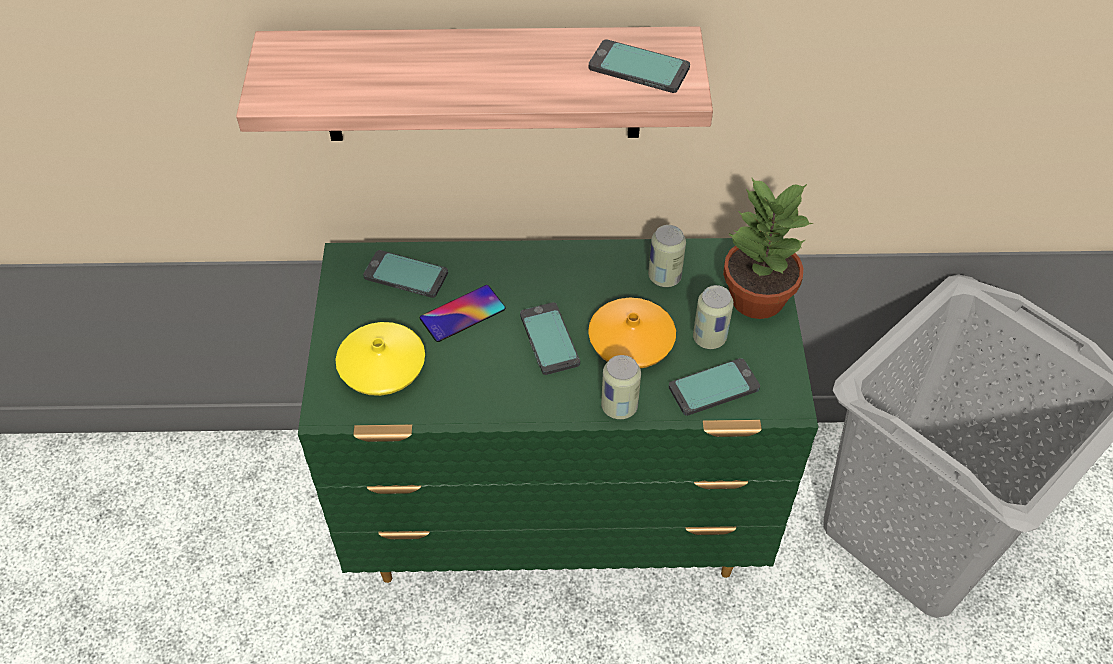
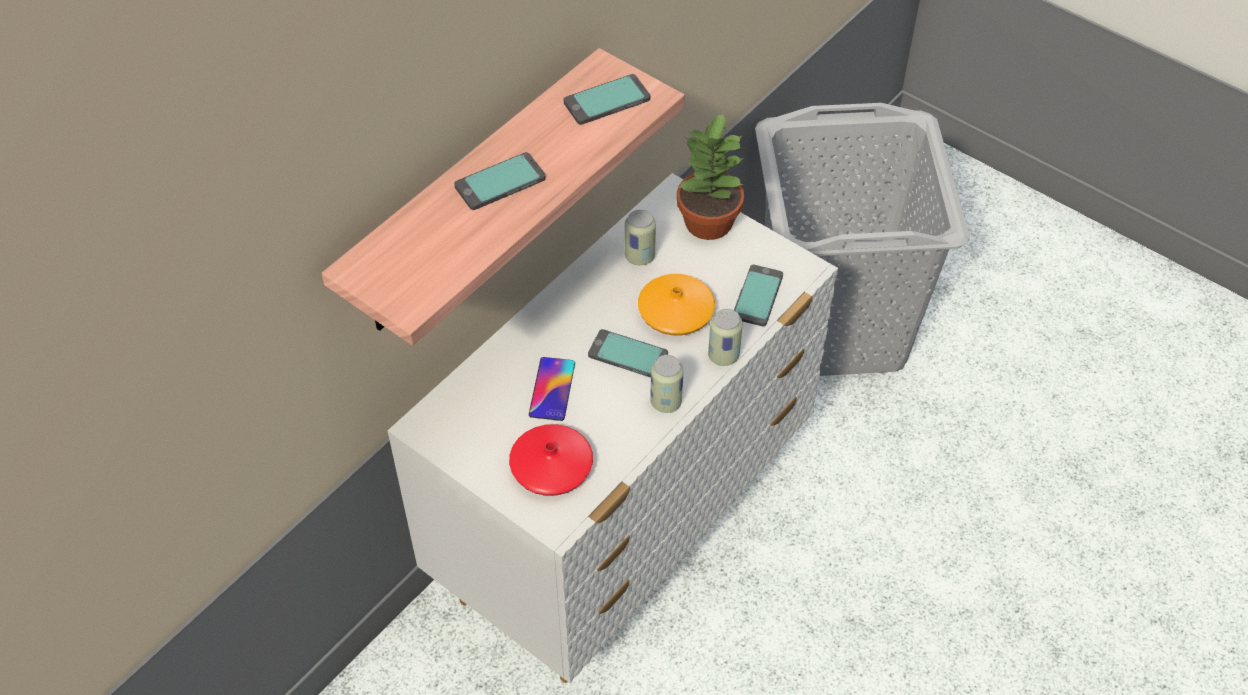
camera: 50 degrees left, 0 degrees up
(382, 366) = (551, 467): yellow vase -> red vase
(405, 275) = (478, 400): phone -> phone (500, 183)
(559, 519) = (625, 527): green dresser -> white dresser
(709, 338) = (715, 270): can -> can (666, 402)

